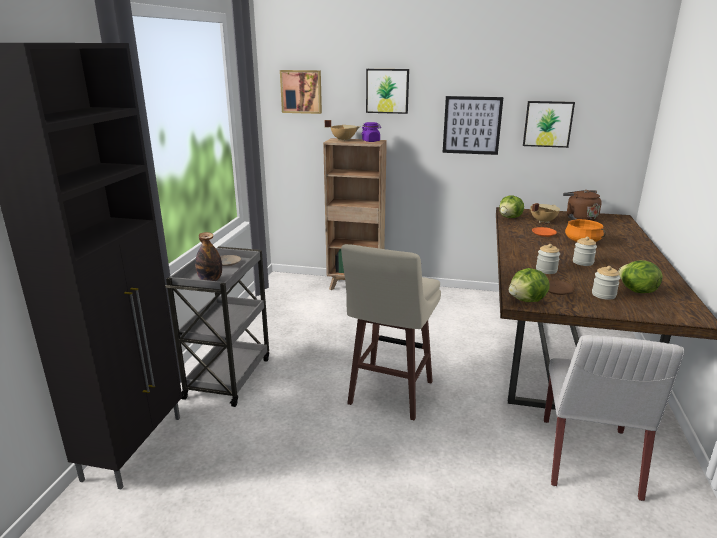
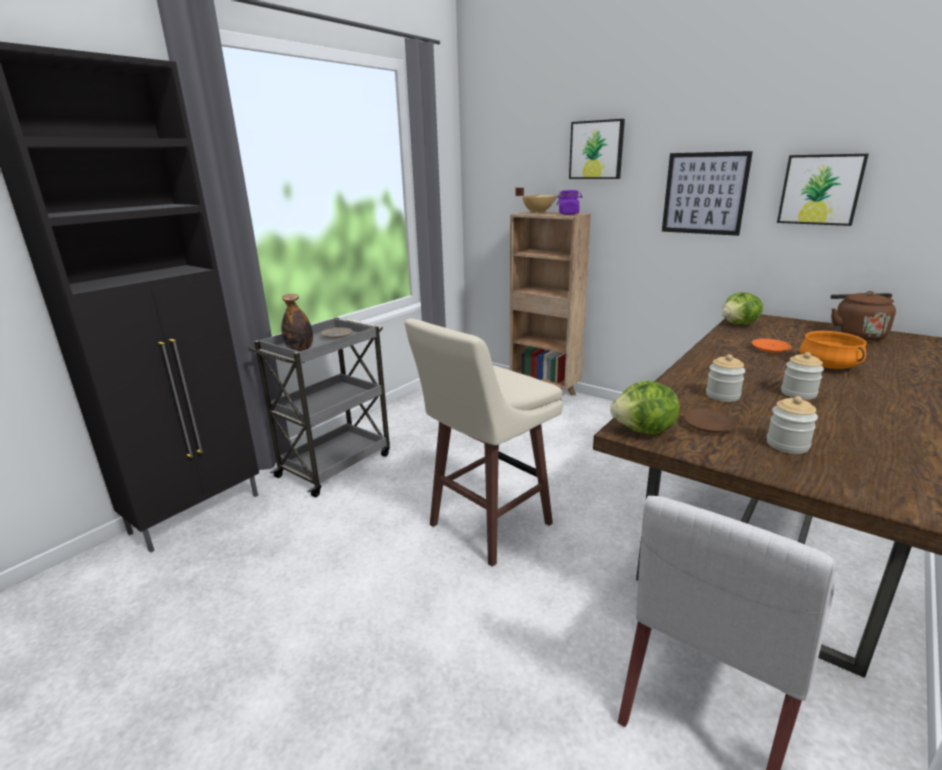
camera: 25 degrees right, 0 degrees up
(301, 91) = (501, 155): picture -> none
(542, 221) = (787, 333): beige cooking pot -> none
(636, 291) = (858, 449): lettuce -> none

